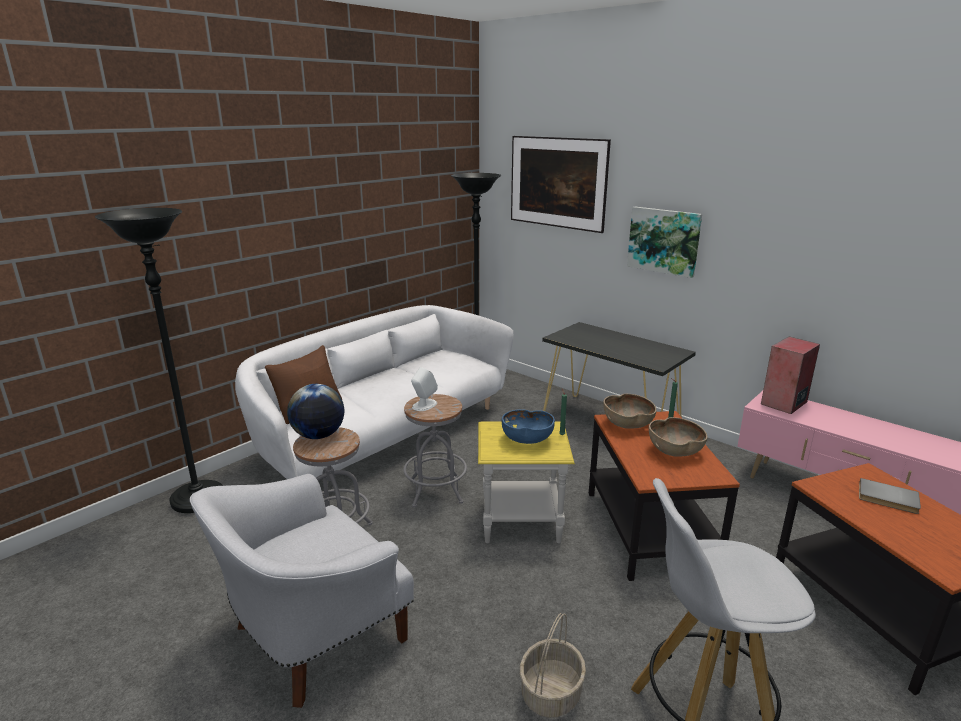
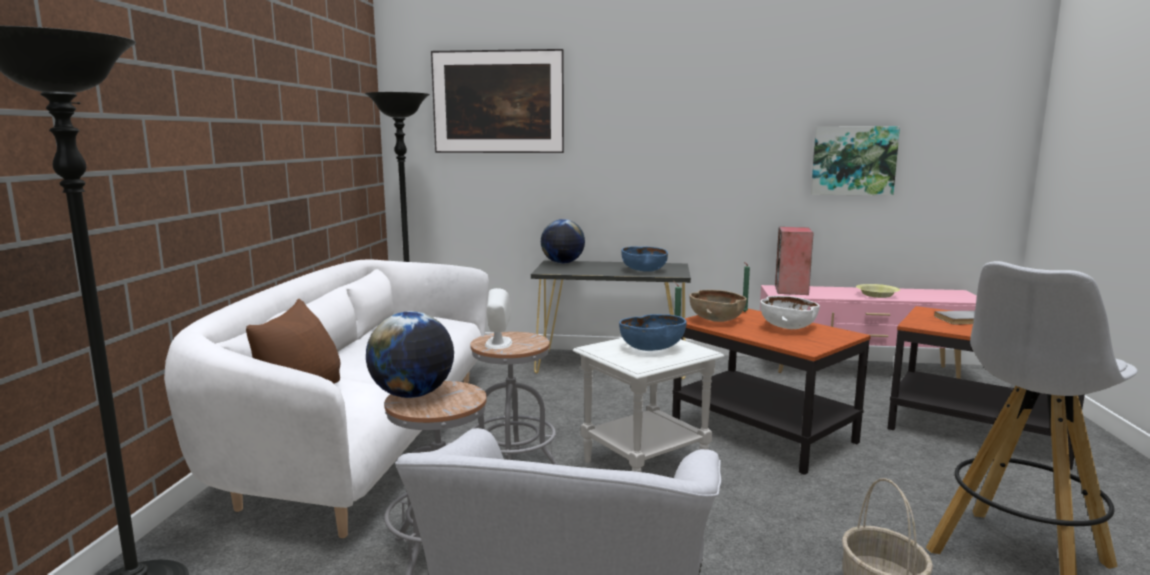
camera: 35 degrees left, 10 degrees down
(522, 522) = (645, 464): yellow side table -> white side table
(587, 329) = (562, 263): none -> globe
(637, 353) = (643, 271): none -> blue bowl
(664, 241) = (637, 152): picture -> picture (853, 160)
(674, 451) = (787, 328): brown bowl -> white bowl
(869, 434) = (877, 295): none -> yellow bowl

